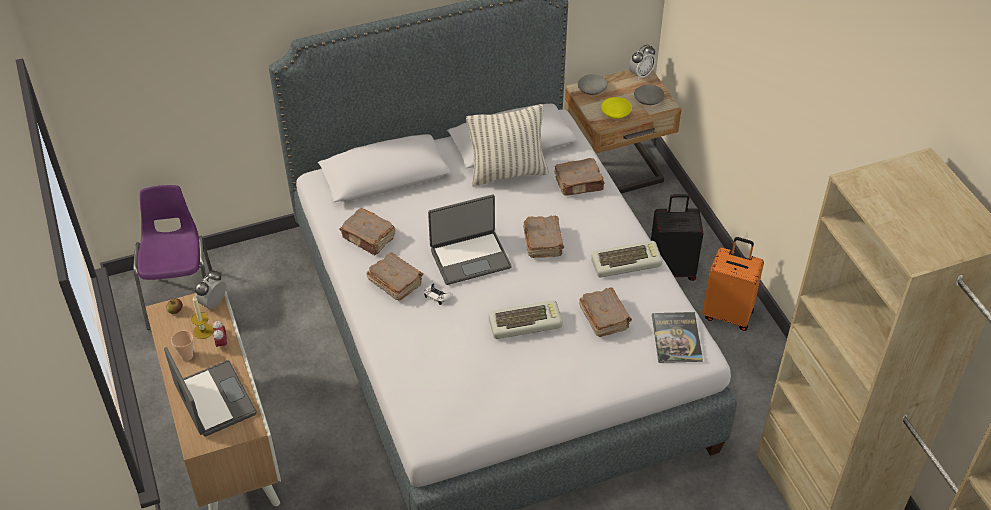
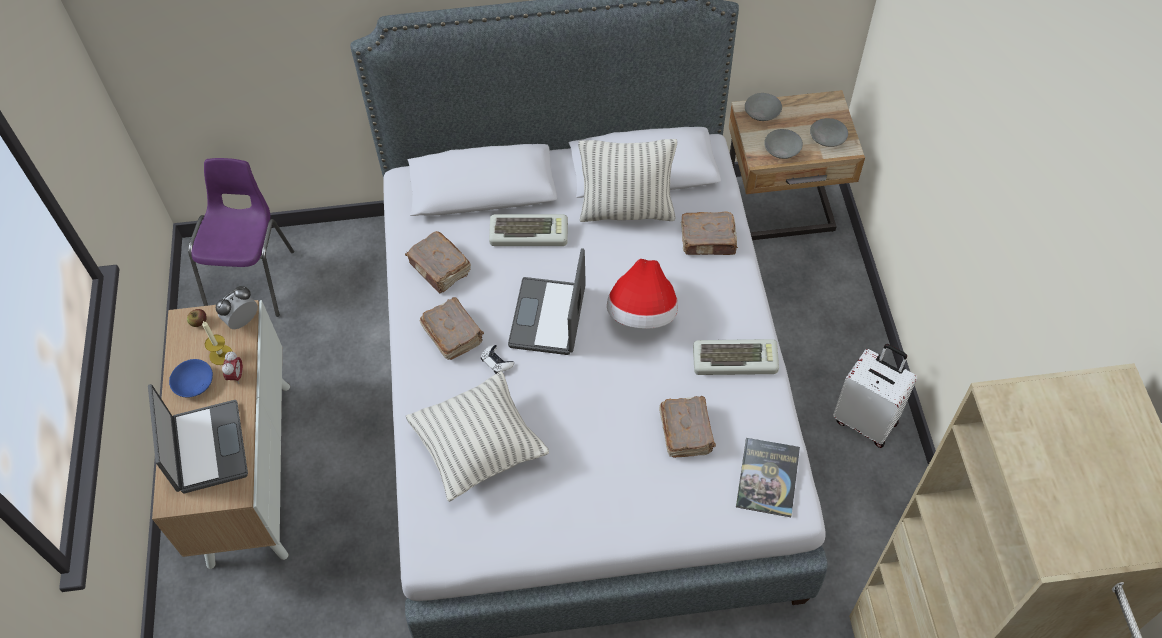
camera: 15 degrees right, 10 degrees up
(187, 356) = (194, 384): cup -> blue bowl
(443, 358) = (479, 448): none -> pillow
(470, 257) = (549, 317): laptop -> laptop turned 105 degrees clockwise
(525, 322) = (589, 419): keyboard -> keyboard (530, 233)
(543, 242) = (642, 313): brown book -> hat
(615, 113) = (781, 149): yellow bowl -> grey bowl
(640, 74) = (828, 102): alarm clock -> none
(672, 269) = (814, 348): black suitcase -> none
(728, 314) = (866, 421): orange suitcase -> white suitcase

